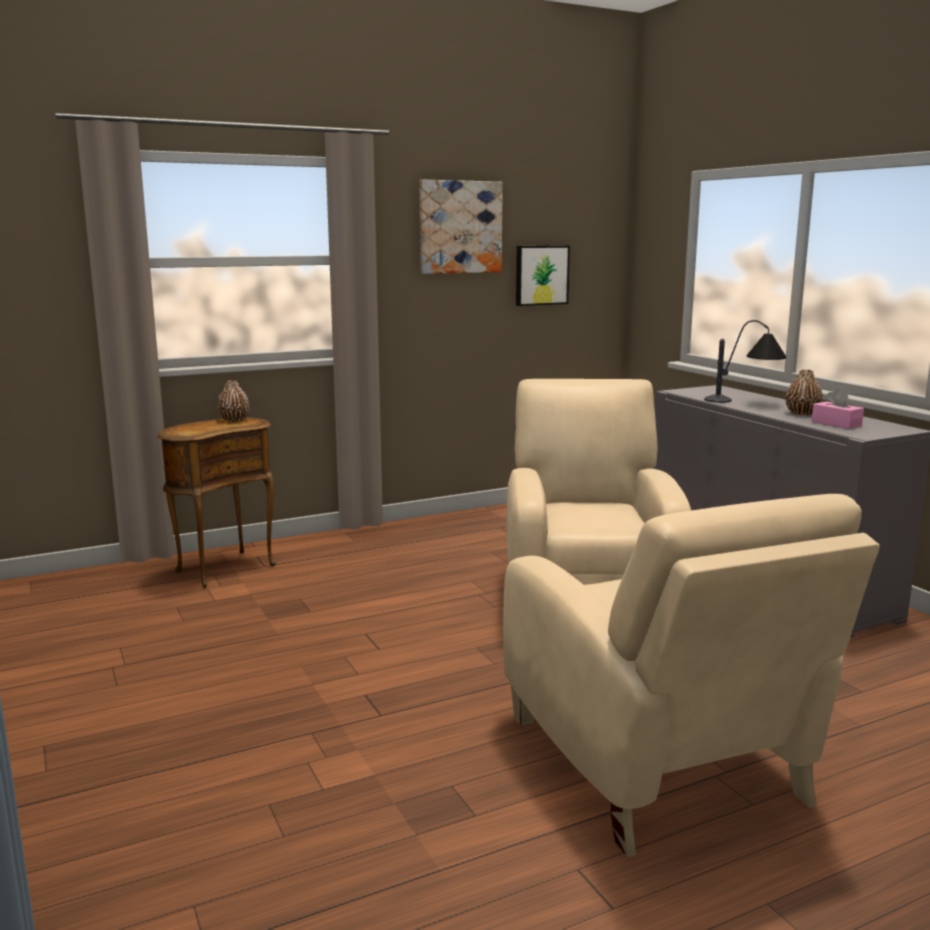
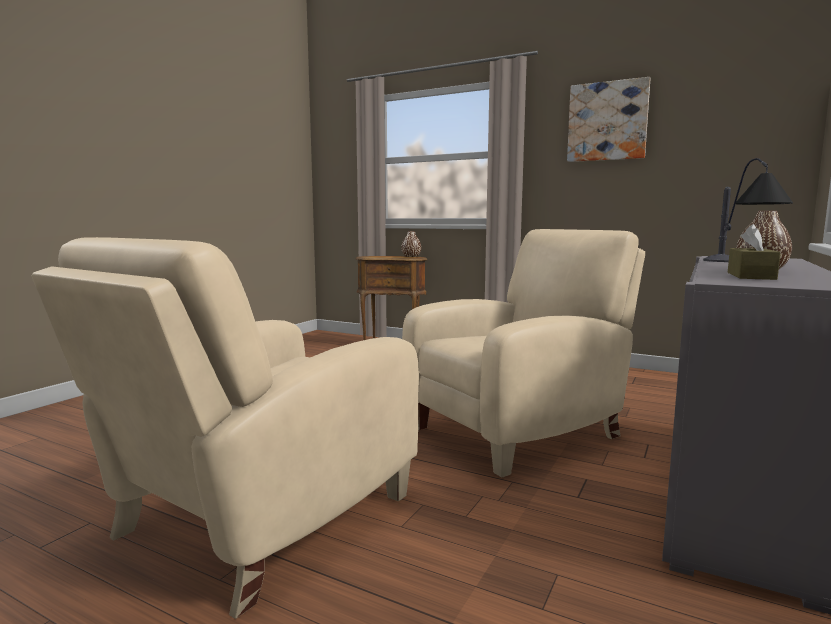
camera: 55 degrees right, 5 degrees down
(541, 275) = (694, 160): picture -> none
(836, 423) = (750, 276): pink tissue box -> brown tissue box

